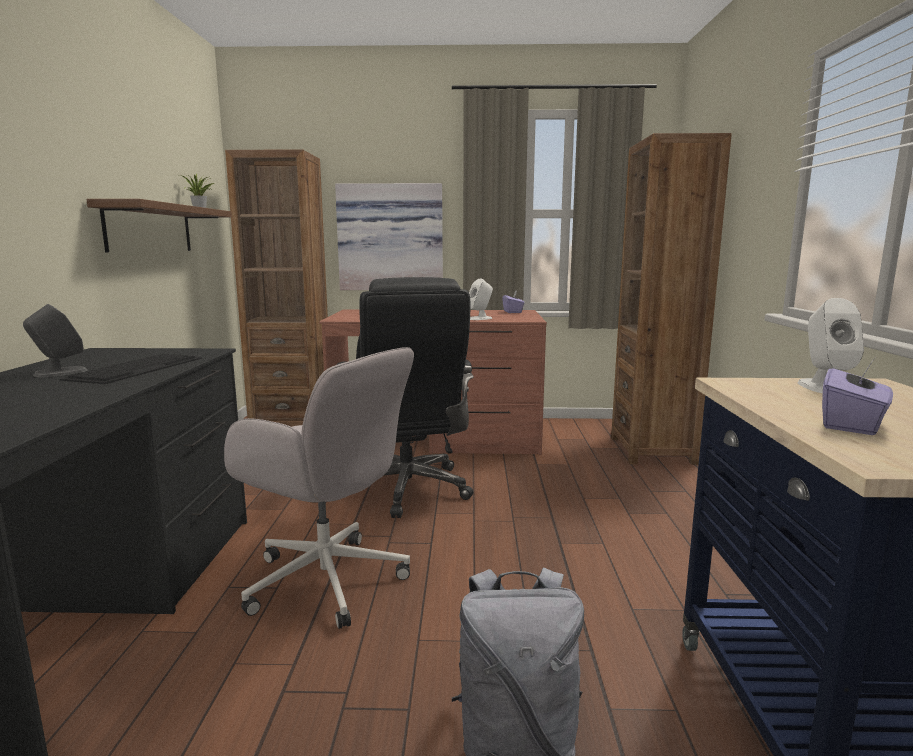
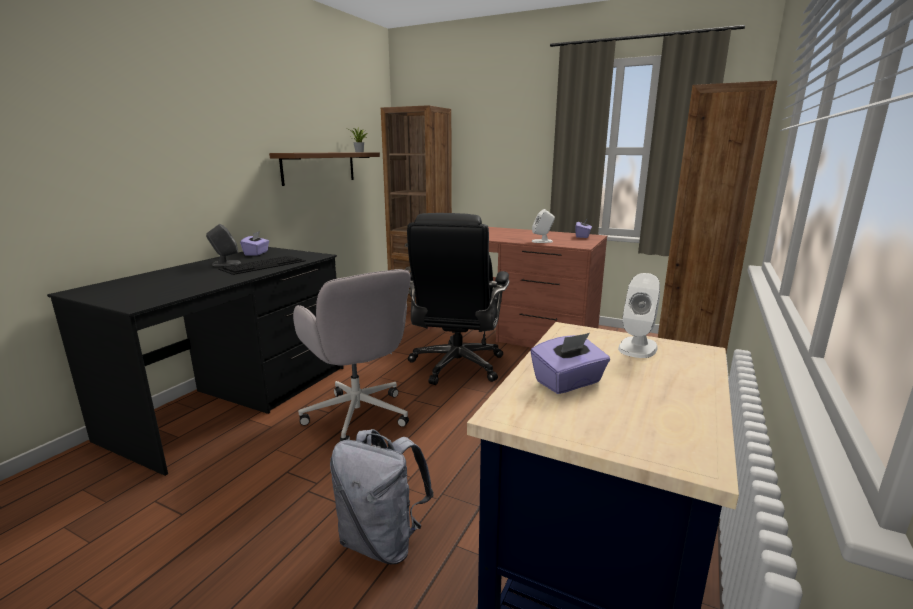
camera: 25 degrees right, 5 degrees up
(93, 356) = (256, 253): none -> purple tissue box
(390, 238) = (499, 170): picture -> none

